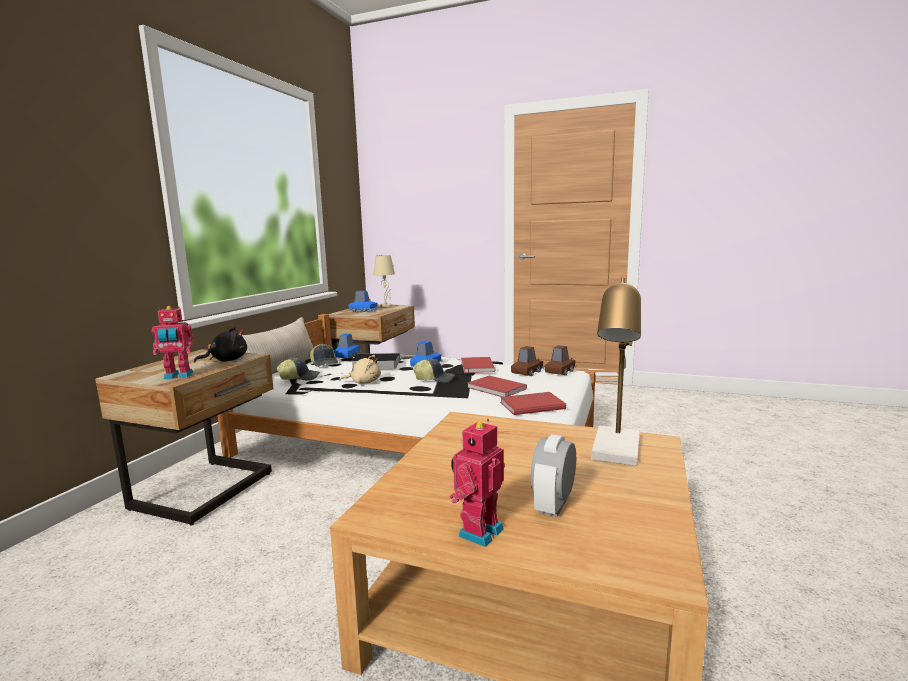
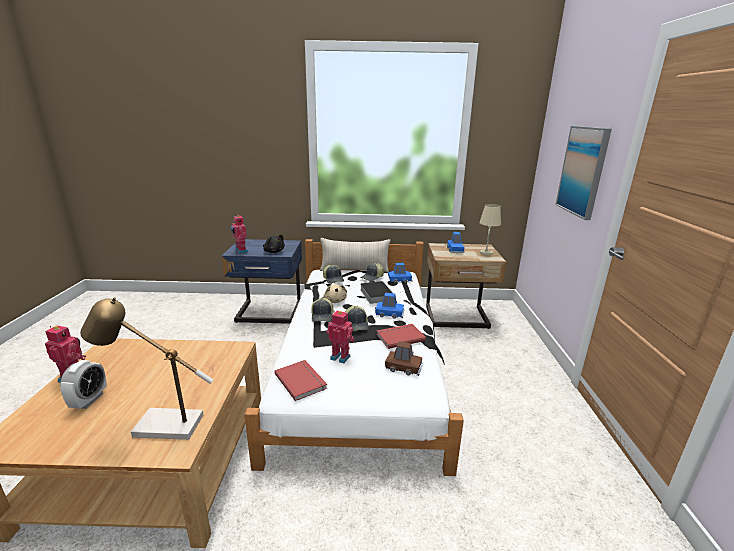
camera: 70 degrees right, 10 degrees up
(207, 491) = (269, 314): beige nightstand -> blue nightstand
(398, 390) = (322, 316): none -> cap
(450, 212) = (583, 171): none -> picture
(495, 389) = (341, 357): red book -> toy robot
(553, 505) = (89, 400): alarm clock -> alarm clock turned 90 degrees clockwise
(560, 371) = (419, 389): brown toy car -> none

